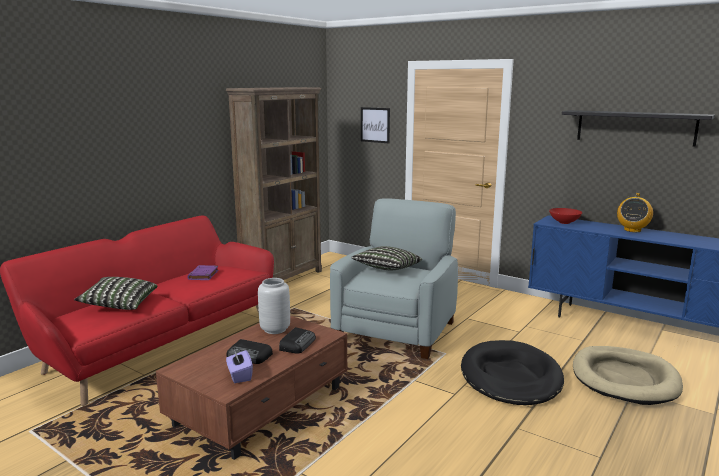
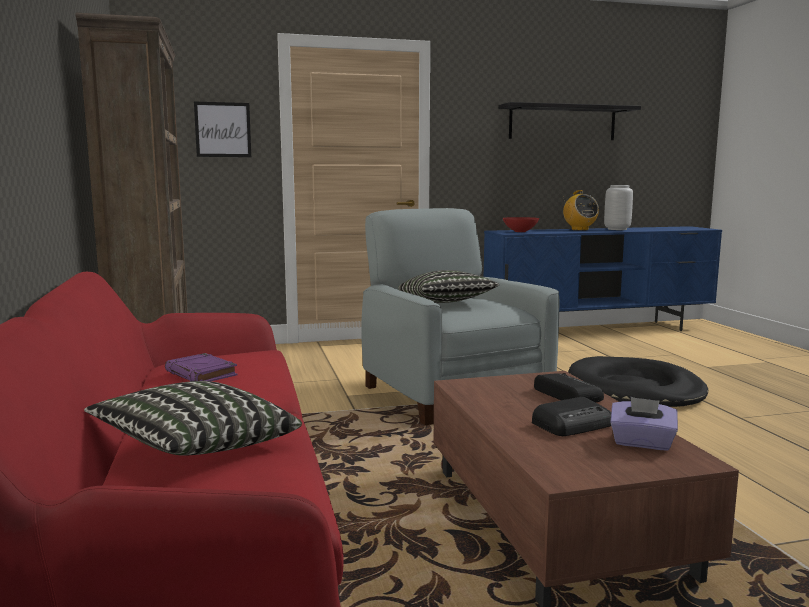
camera: 50 degrees left, 5 degrees down
(275, 329) = (494, 394): grey vase -> grey vase (617, 229)
(624, 379) = (683, 362): beige dog bed -> none

